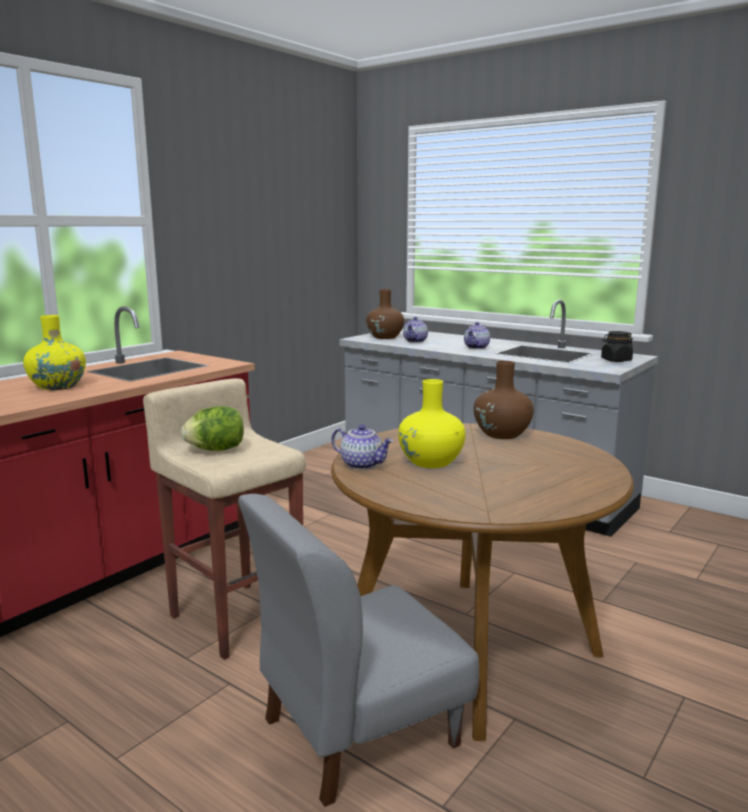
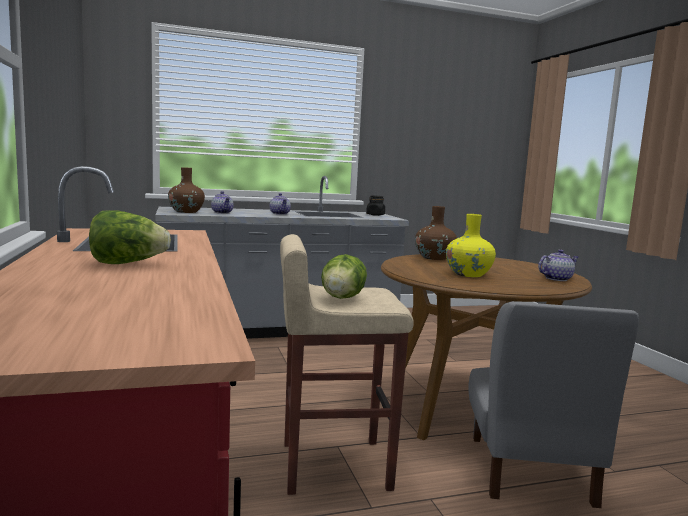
camera: 55 degrees left, 5 degrees down
(58, 386) = (128, 263): yellow vase -> lettuce
(362, 464) = (453, 282): teapot -> teapot (556, 279)

